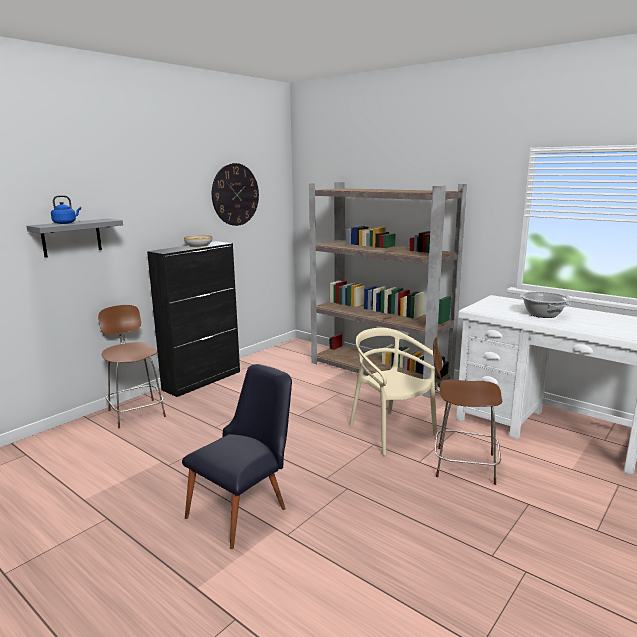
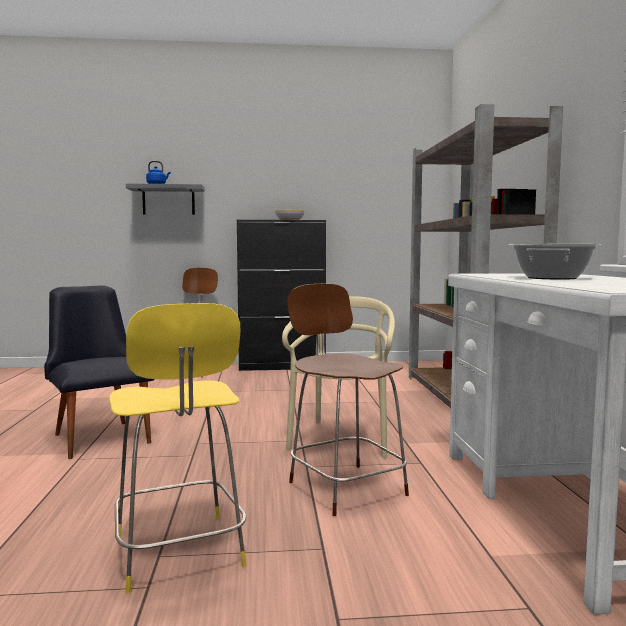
camera: 45 degrees right, 10 degrees down
(235, 194) = (358, 174): wall clock -> none
(245, 509) = (99, 436): black chair -> black chair turned 120 degrees counterclockwise
(495, 547) = (179, 553): none -> yellow stool

